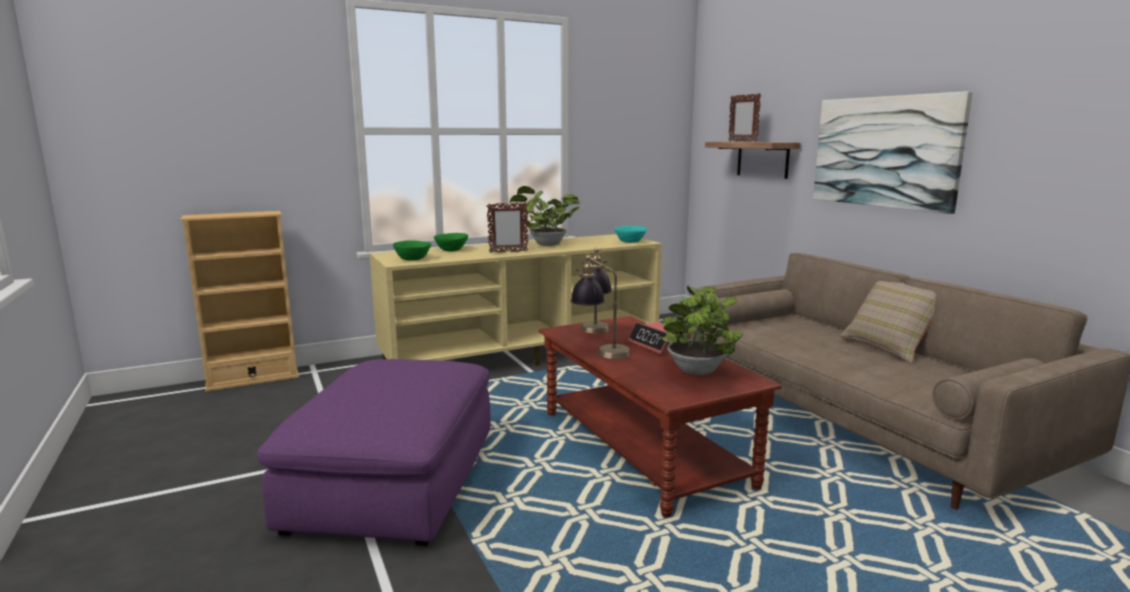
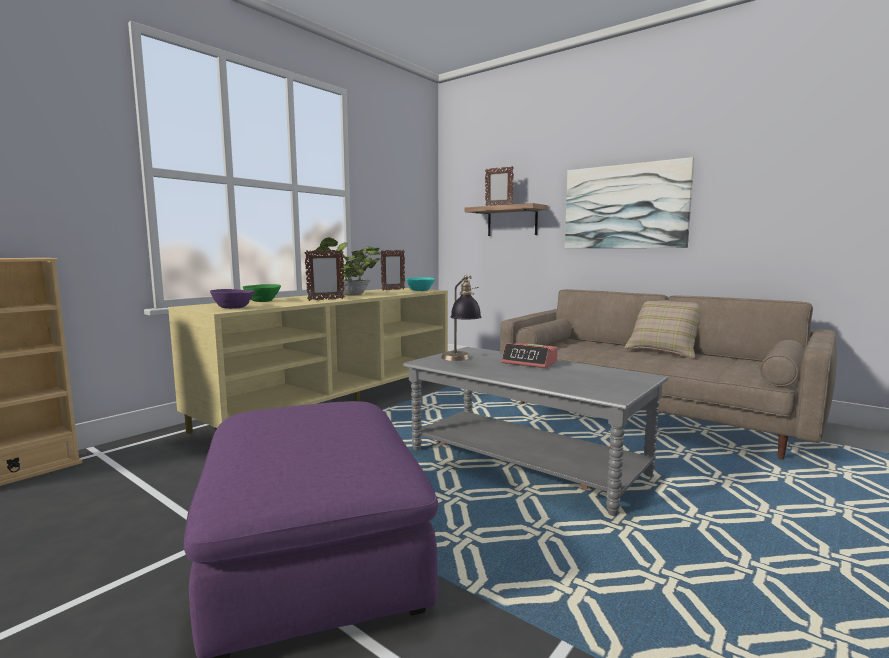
camera: 25 degrees left, 5 degrees down
(412, 259) = (233, 308): green bowl -> purple bowl
(600, 351) = (489, 372): table lamp -> none
(605, 238) = (393, 290): none -> picture frame
(642, 447) = (526, 461): brown coffee table -> grey coffee table
(696, 372) = (595, 376): potted plant -> none

